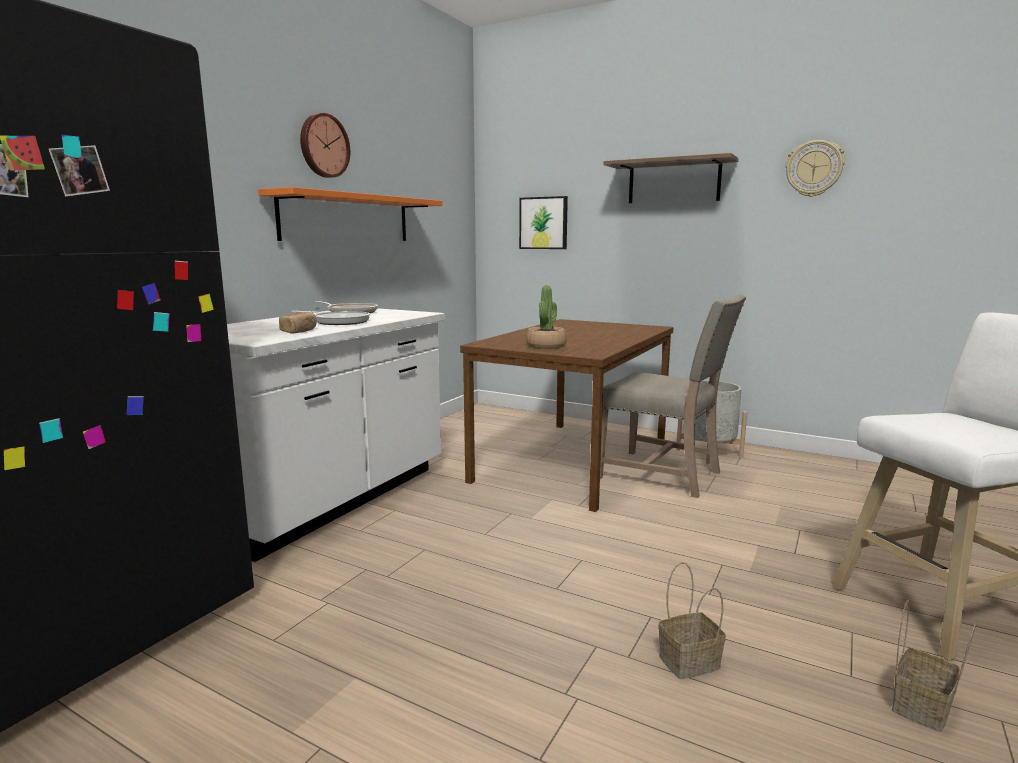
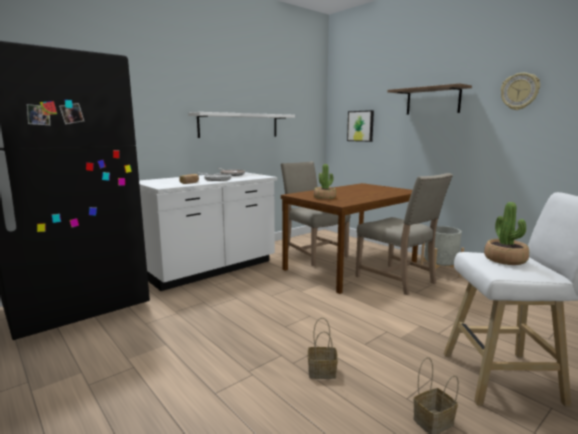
camera: 20 degrees right, 0 degrees up
(323, 146) = (226, 89): wall clock -> none
(347, 218) = (239, 125): orange shelf -> white shelf
(494, 448) = (313, 254): none -> beige chair
(951, 421) = (505, 259): none -> potted plant

